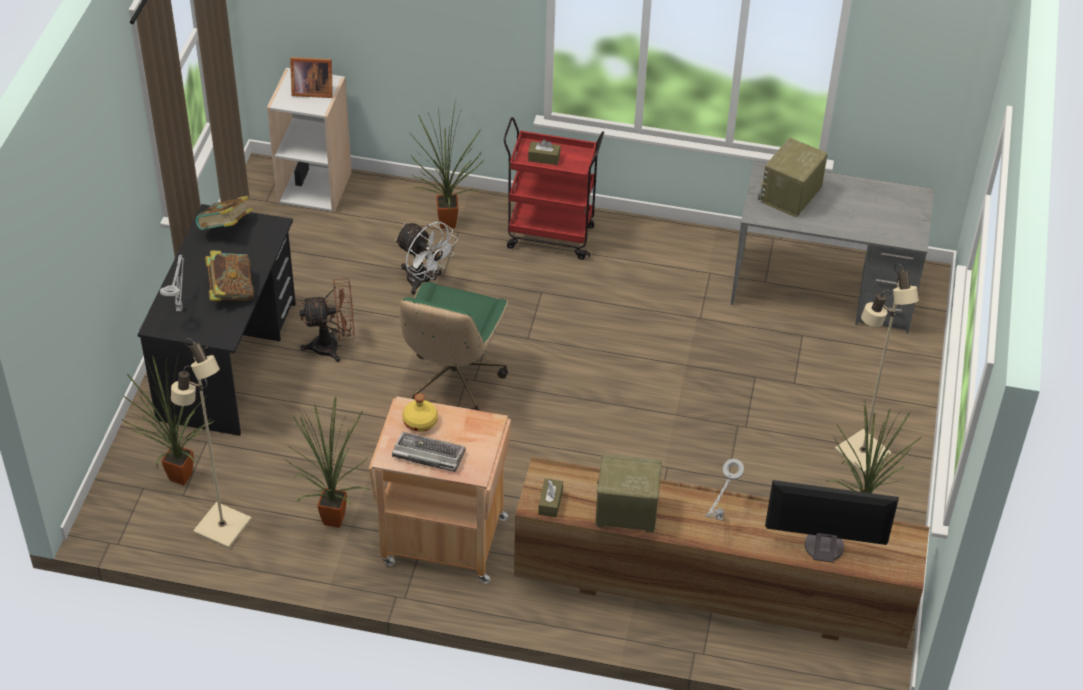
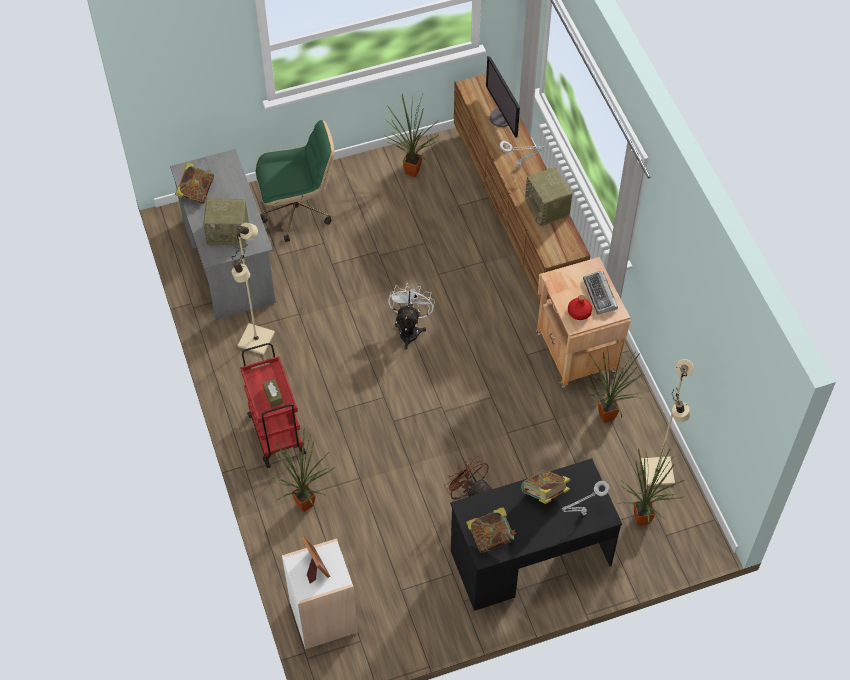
camera: 120 degrees left, 10 degrees up
(420, 421) = (579, 312): yellow bottle -> red bottle
(424, 282) = (373, 485): white fan -> white fan (410, 329)
(453, 384) = (454, 416): green office chair -> green office chair (299, 213)
(550, 502) = (569, 243): brown tissue box -> none
(862, 452) = (357, 190): beige floor lamp -> beige floor lamp (256, 339)
(875, 194) = (196, 192): none -> book

